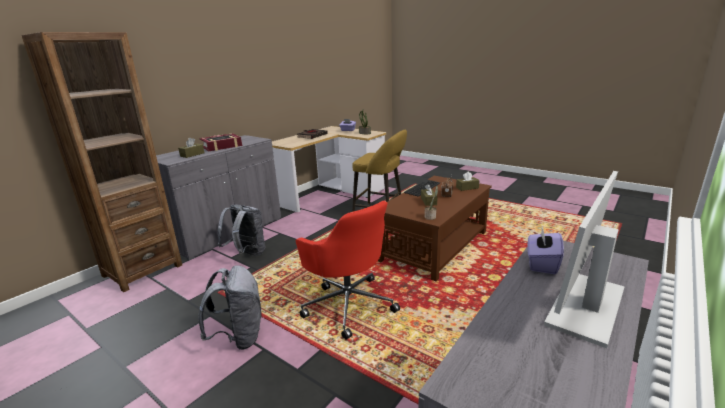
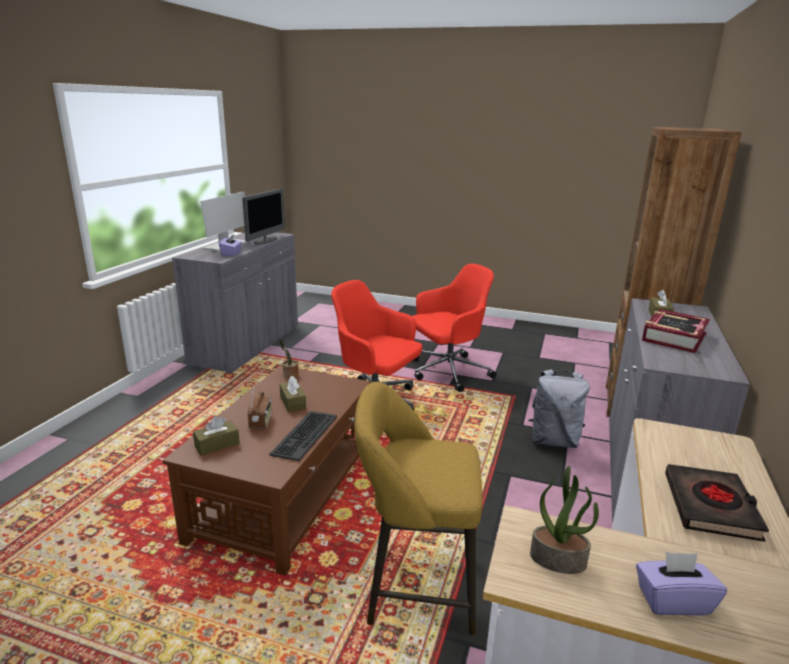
camera: 160 degrees right, 0 degrees up
(239, 337) = (447, 372): grey backpack -> red office chair
(496, 331) = (266, 240): none -> monitor

